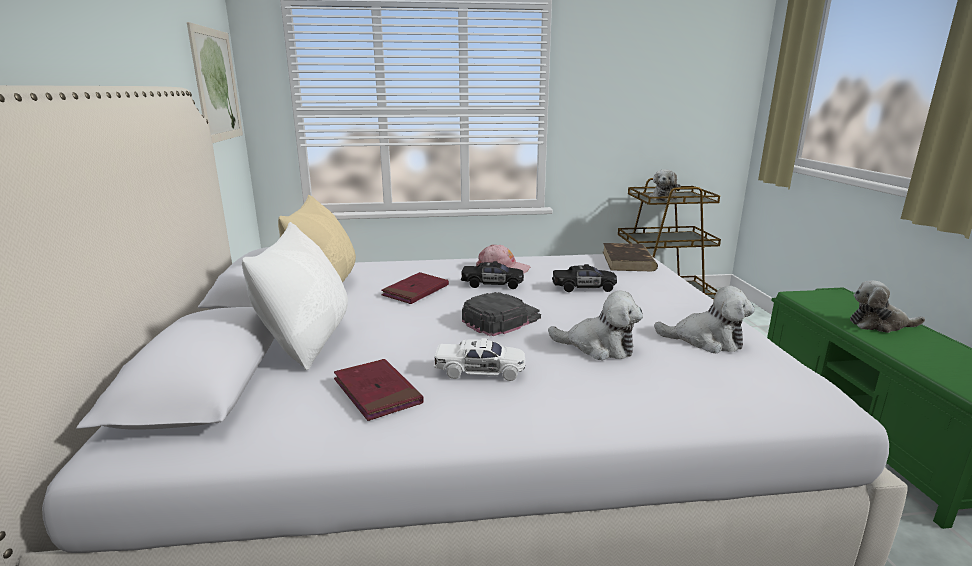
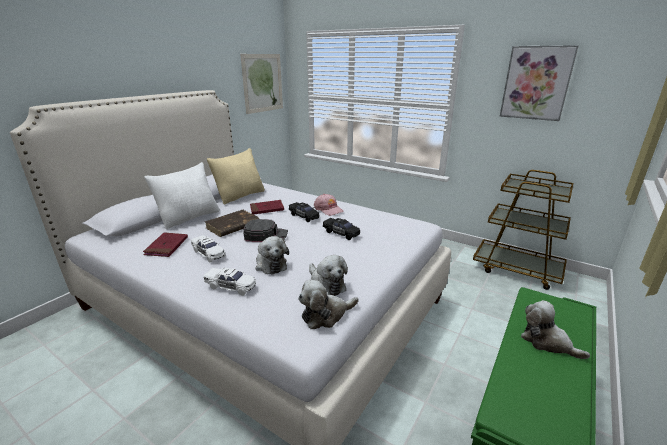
camera: 40 degrees right, 5 degrees up
(620, 392) = (231, 287): none -> white toy car
(628, 261) = (406, 226): brown book -> brown book (232, 226)
(642, 74) = (536, 83): none -> picture
(663, 198) = (527, 188): plush toy -> plush toy (326, 315)

